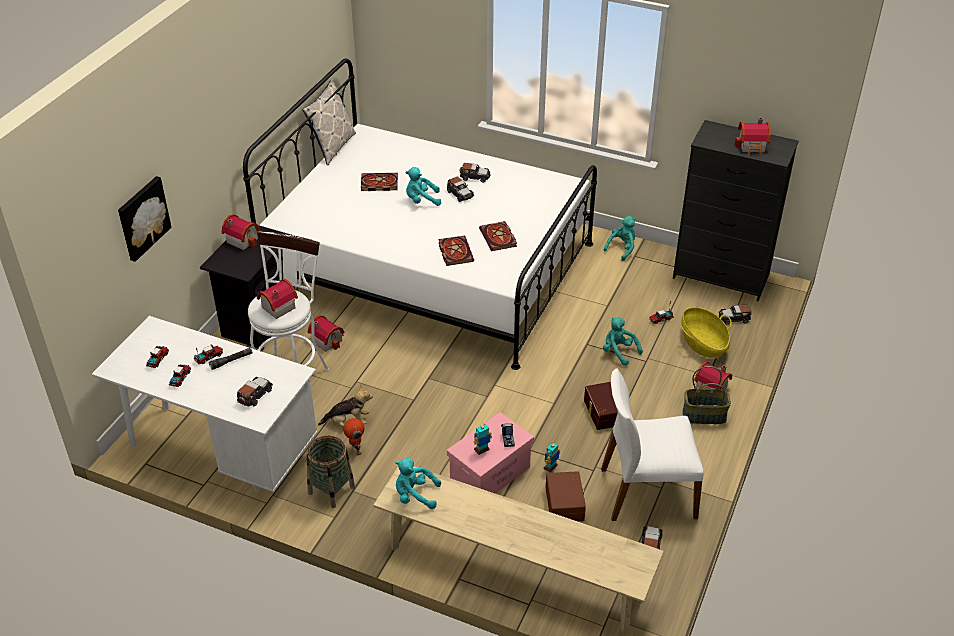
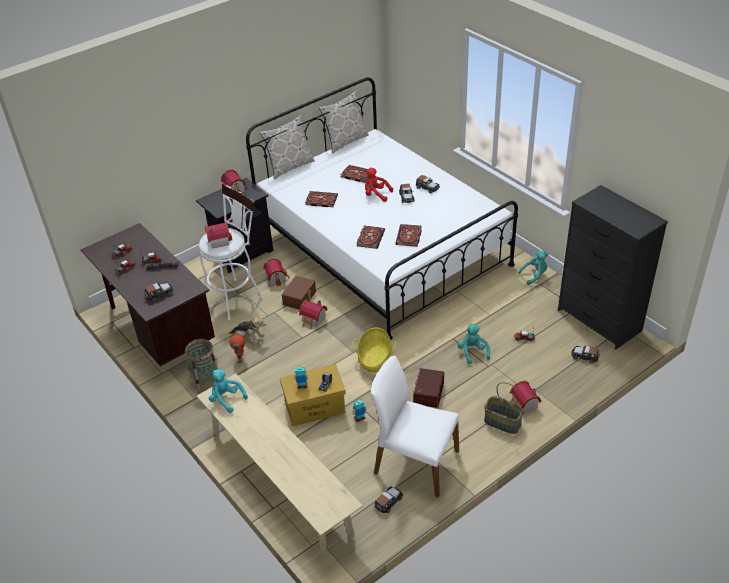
camera: 30 degrees right, 0 degrees up
(142, 218) = (144, 154): picture -> none
(220, 452) = (159, 330): white desk -> brown desk
(286, 195) = (290, 167): none -> pillow
(359, 225) = (320, 200): none -> book
(421, 200) = (376, 195): turquoise plush toy -> red plush toy
(490, 474) = (314, 407): pink storage box -> yellow storage box
(565, 503) = (351, 448): brown storage box -> brown storage box (300, 298)
(703, 343) = (544, 367): basket -> basket (375, 359)
(752, 147) = (622, 216): toy house -> toy house (313, 320)

